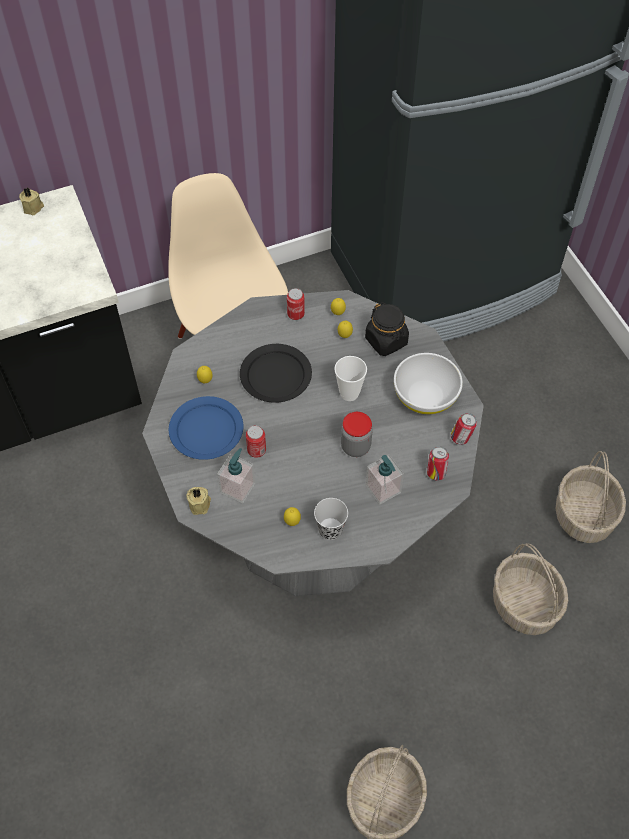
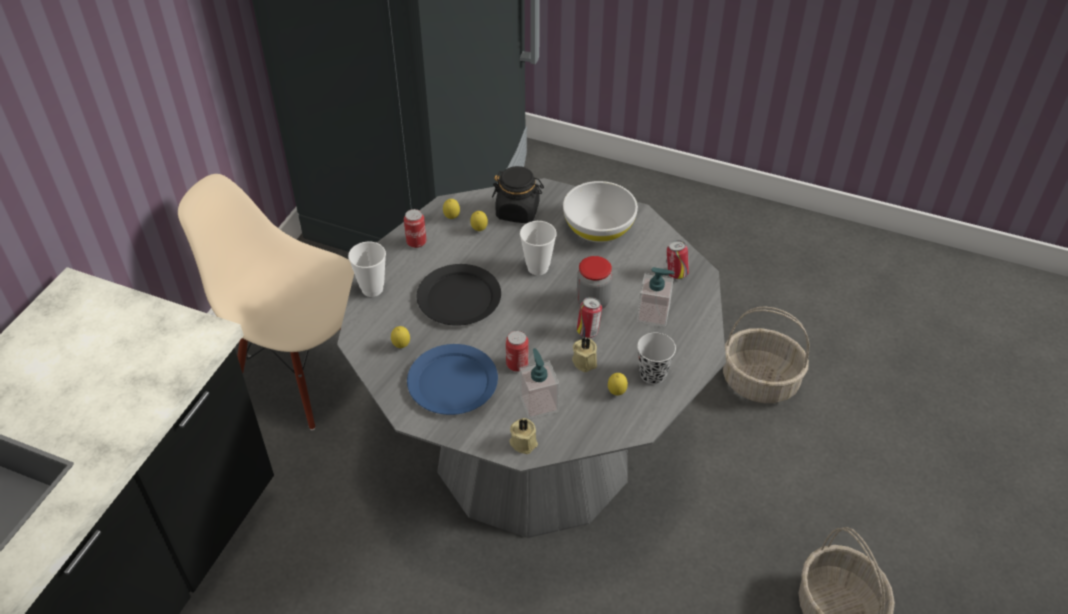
camera: 45 degrees left, 10 degrees down
(33, 208) = (47, 312): beige candle -> beige candle (585, 361)
(232, 327) = (372, 289): none -> cup
(461, 438) = (662, 237): can -> can (588, 331)
(584, 516) = (726, 289): basket -> none

